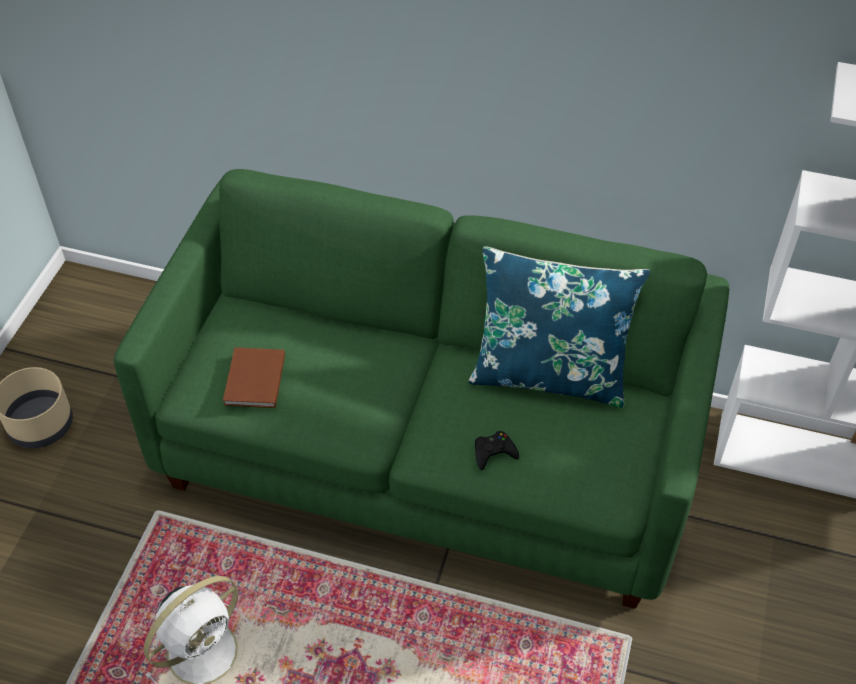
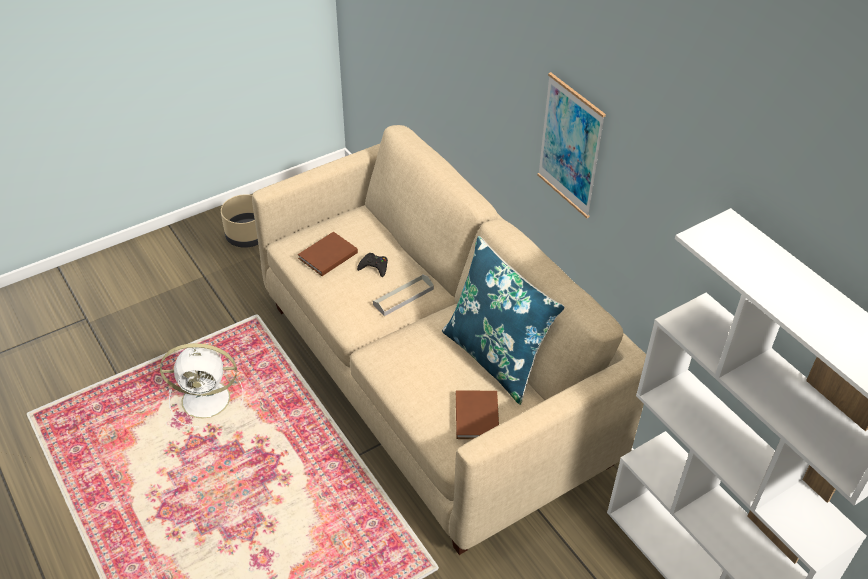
camera: 40 degrees right, 5 degrees down
(389, 372) = (403, 297): none -> grey tray
(430, 450) = (434, 381): green sofa -> beige sofa
(494, 453) = (412, 376): black game controller -> black game controller (374, 267)
(540, 86) = (570, 146): none -> picture
(599, 447) = (477, 415): none -> brown book

